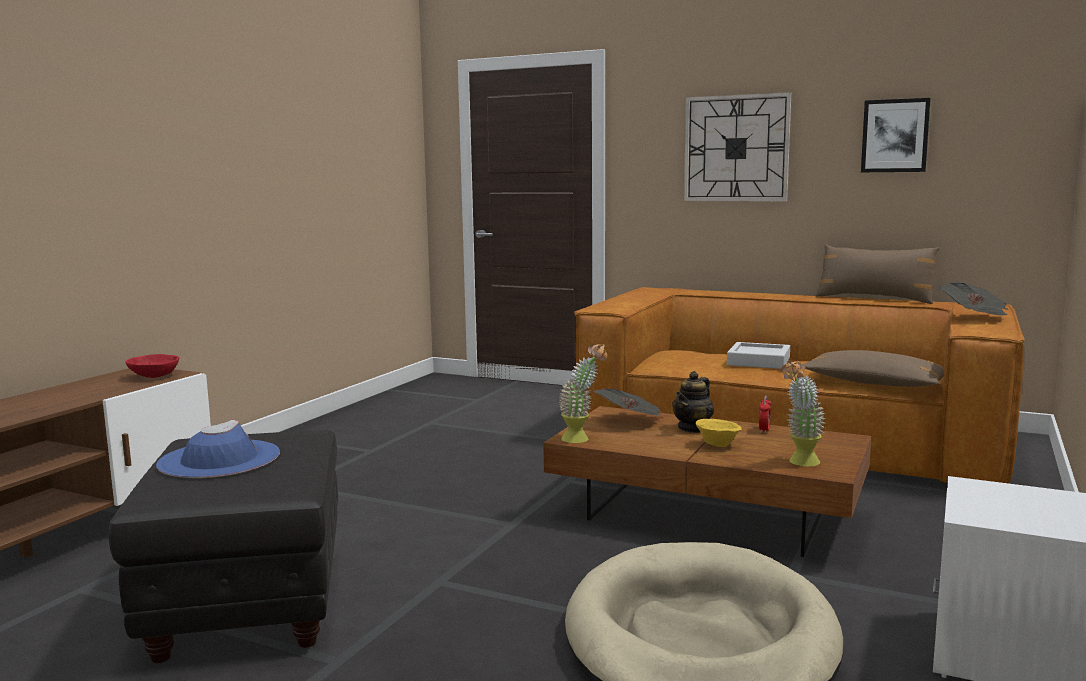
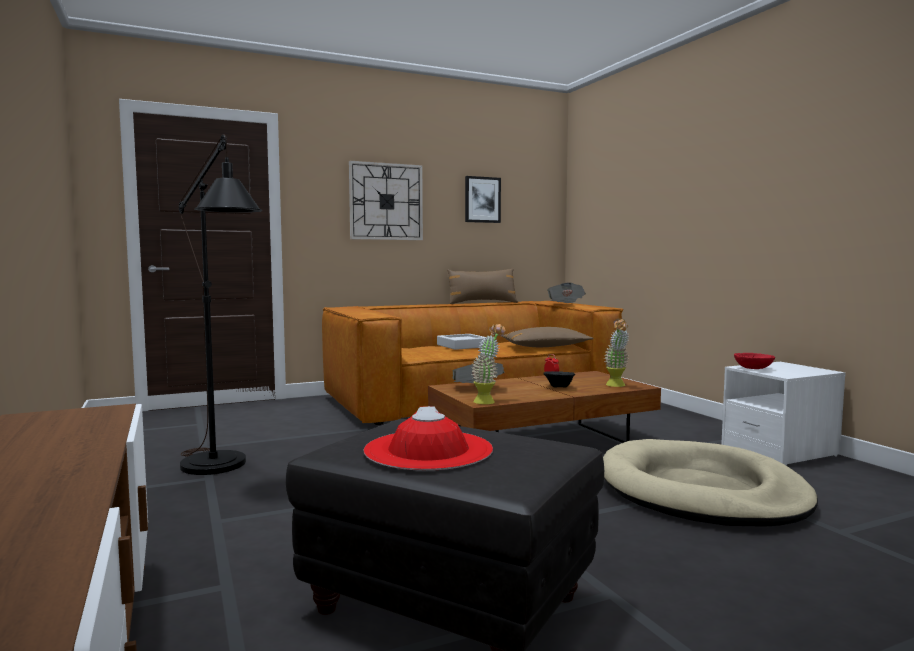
camera: 50 degrees left, 5 degrees down
(153, 376) = (87, 416): red bowl -> red bowl (753, 369)
(219, 459) = (428, 450): blue hat -> red hat
(393, 445) = (219, 469): none -> black floor lamp
(693, 428) = (519, 384): teapot -> none
(717, 445) = (558, 388): yellow bowl -> black bowl

